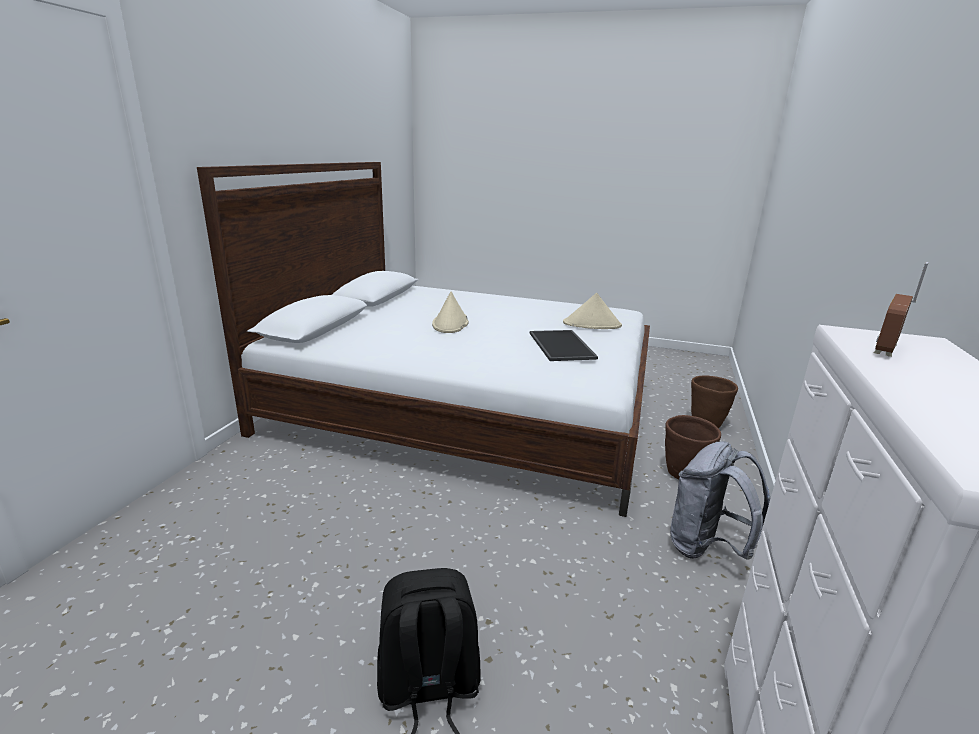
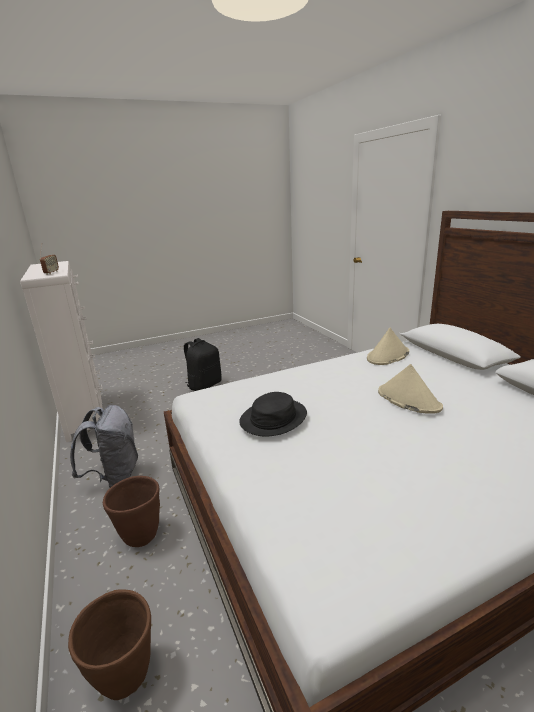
camera: 140 degrees right, 0 degrees up
(563, 346) = (273, 418): tray -> black hat
(592, 324) = (306, 488): beige hat -> beige hat (388, 356)

